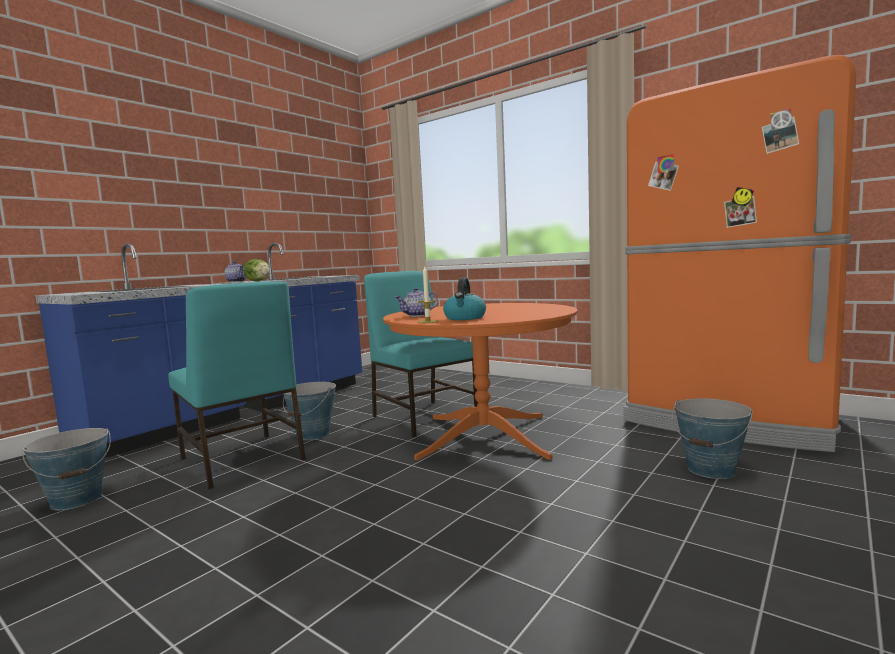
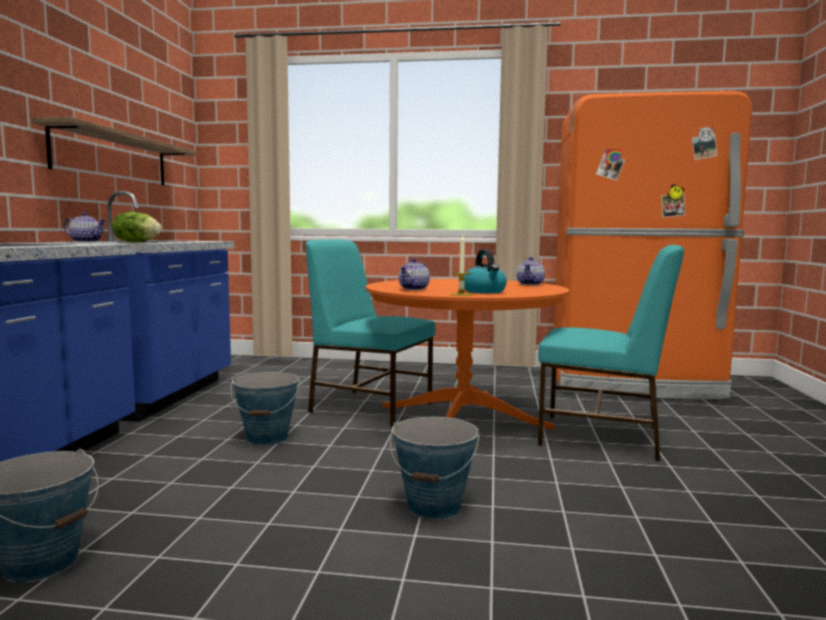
camera: 30 degrees left, 0 degrees up
(241, 460) = (221, 476): turquoise chair -> turquoise chair (602, 437)
(279, 218) = (112, 157): none -> shelf
(552, 309) = (530, 284): none -> teapot
(711, 469) = (676, 420): bucket -> bucket (434, 506)

